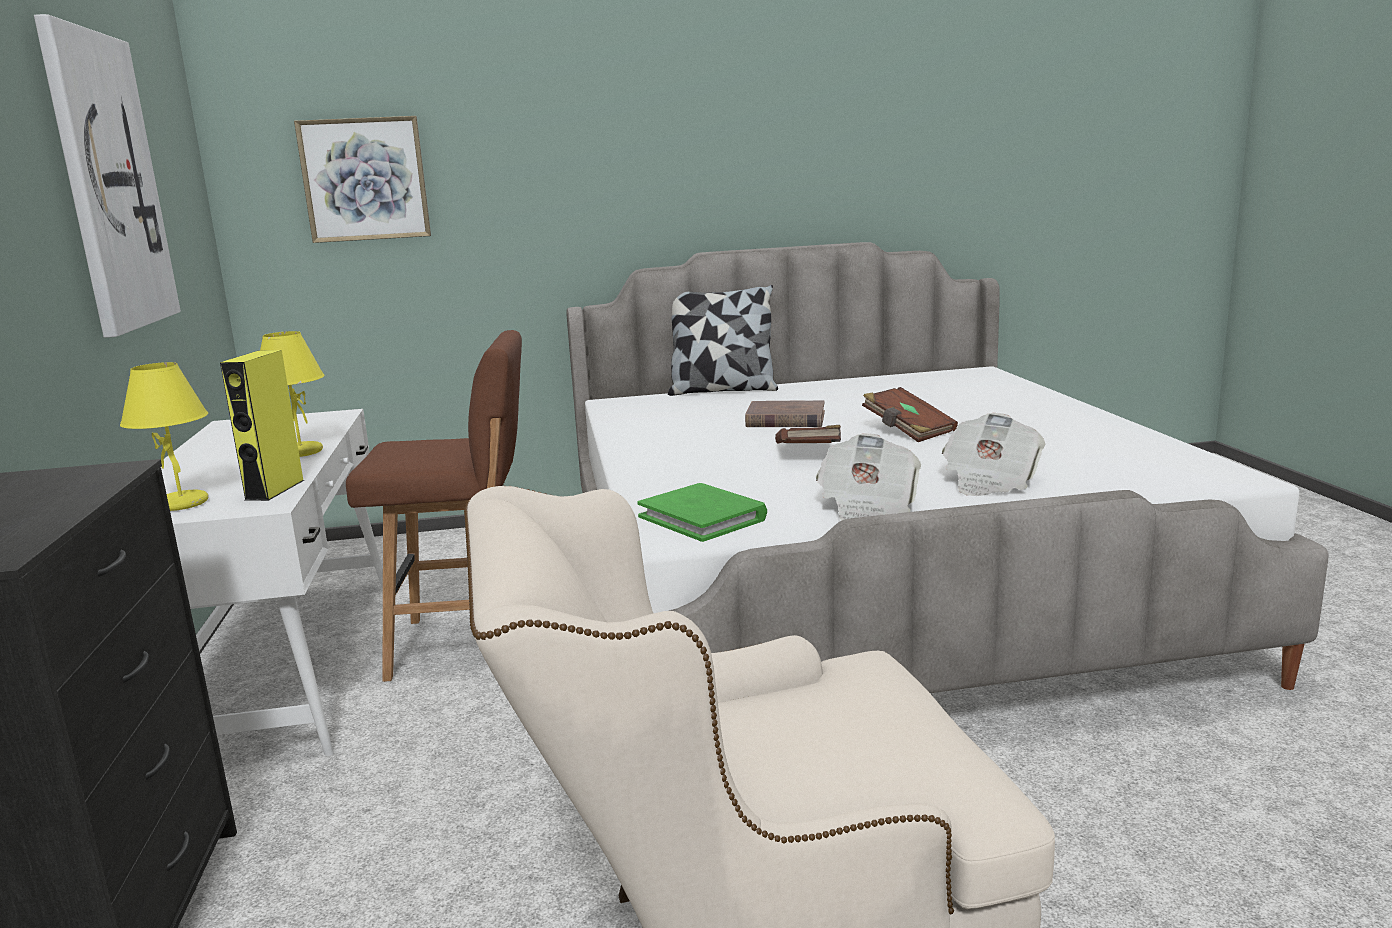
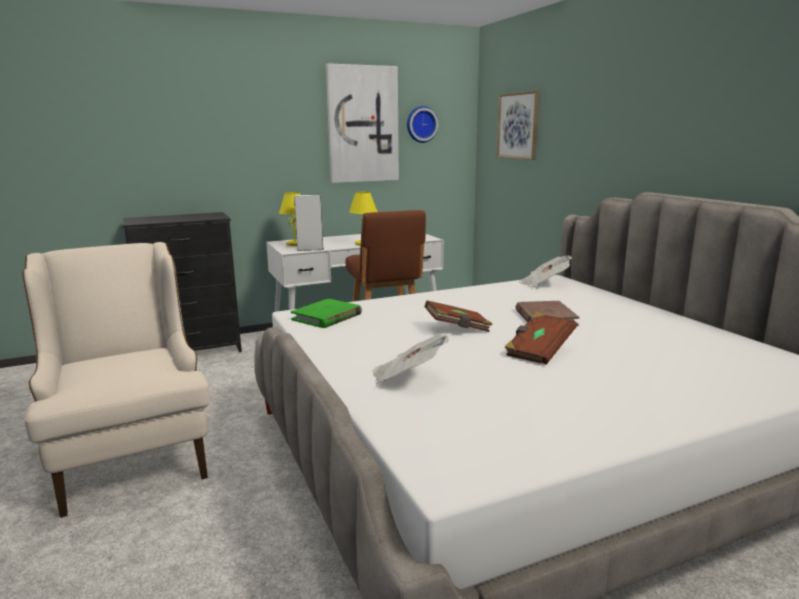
camera: 75 degrees right, 0 degrees up
(164, 182) = (421, 124): none -> wall clock
(275, 490) = (310, 249): yellow speaker -> white speaker
(722, 390) = (618, 297): pillow -> none
(867, 507) = (346, 347): newspaper -> newspaper (544, 283)

